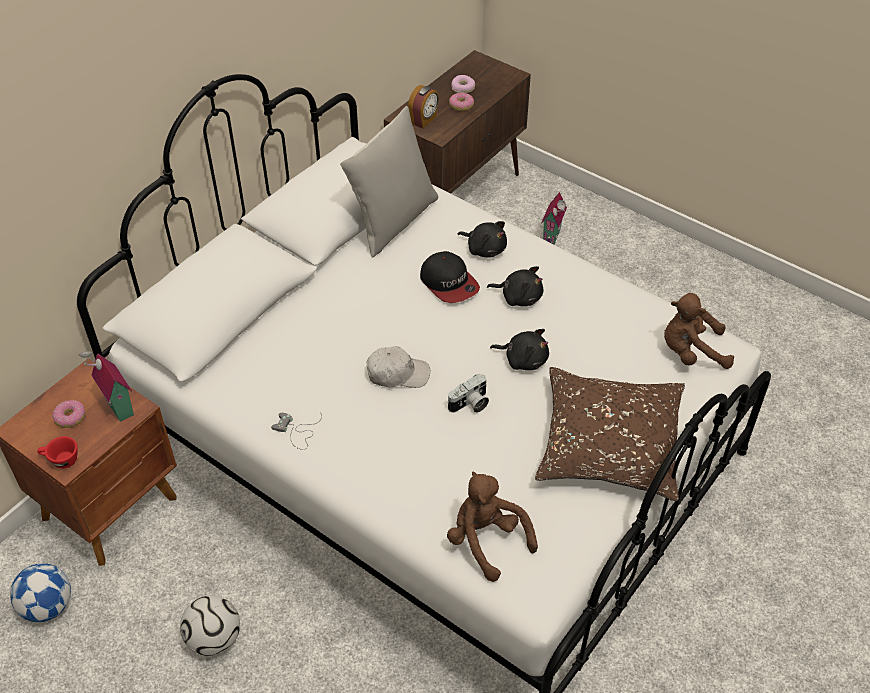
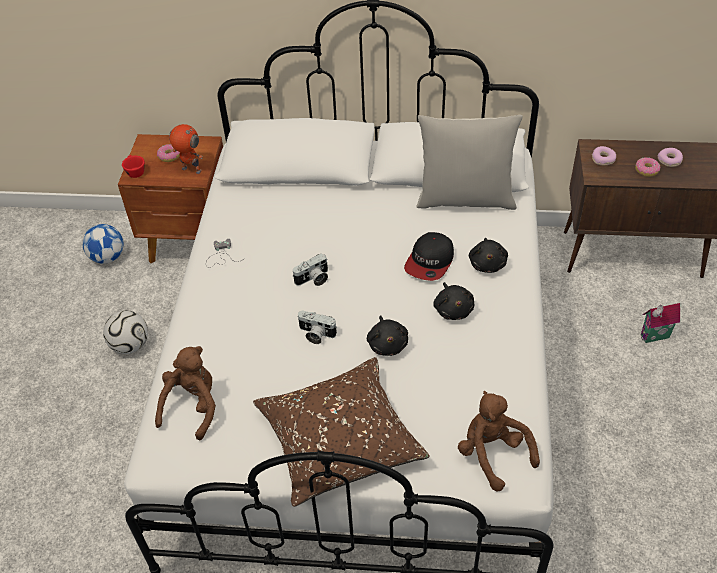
camera: 60 degrees right, 0 degrees up
(117, 408) = (191, 170): toy house -> toy robot
(397, 374) = (313, 279): white cap -> camera
(423, 120) = (603, 159): alarm clock -> donut

